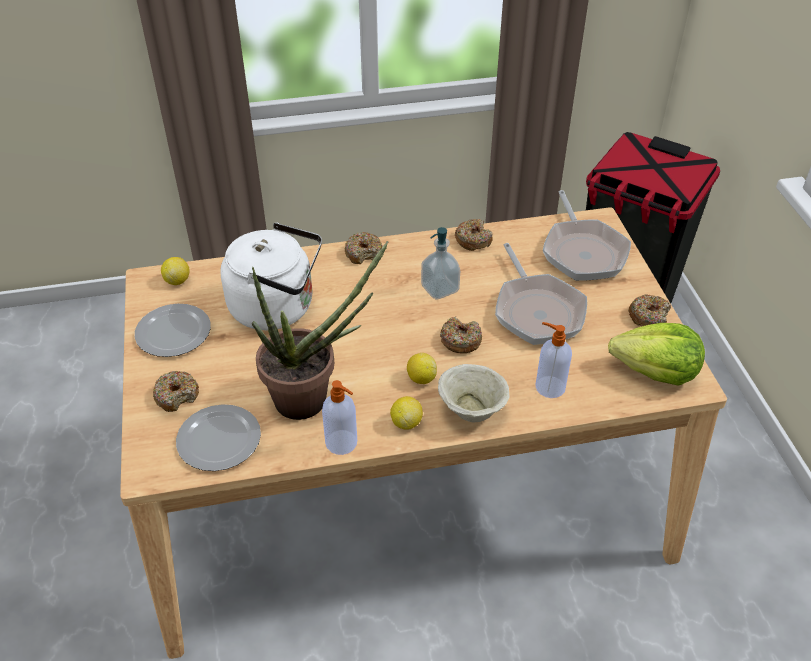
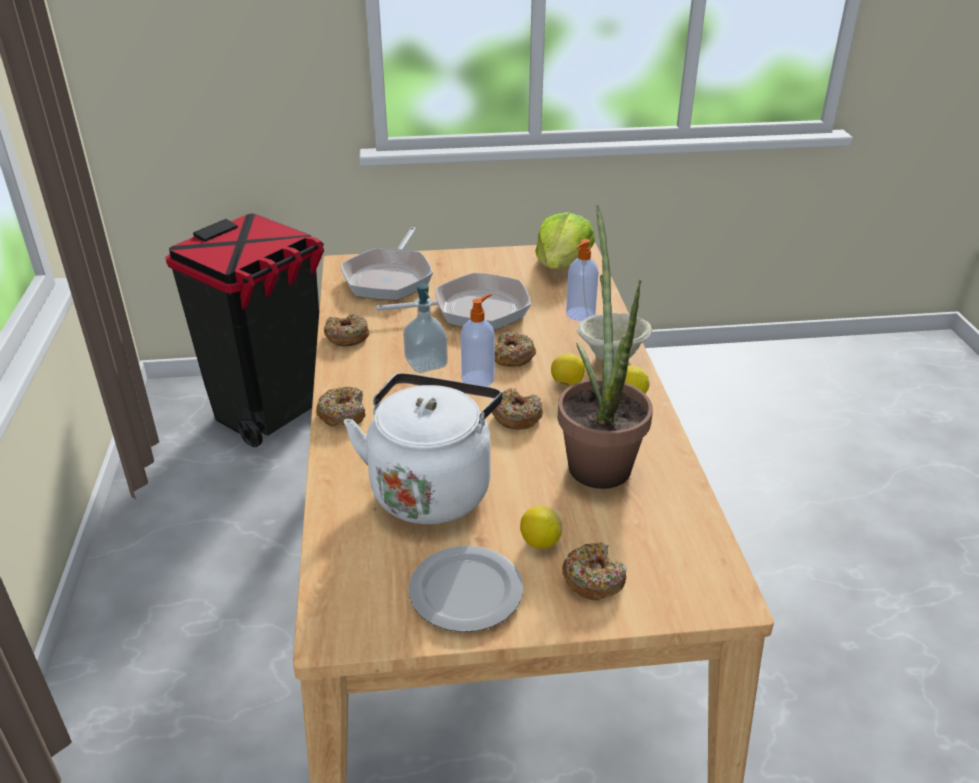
camera: 85 degrees left, 10 degrees down
(177, 280) = (345, 595): lemon -> lemon (540, 542)
(219, 441) = (669, 534): plate -> none
(342, 443) = (662, 438): soap dispenser -> soap dispenser (478, 379)
(583, 251) = (390, 277): frying pan -> frying pan turned 105 degrees clockwise
(648, 317) = (493, 258): donut -> donut (516, 416)

